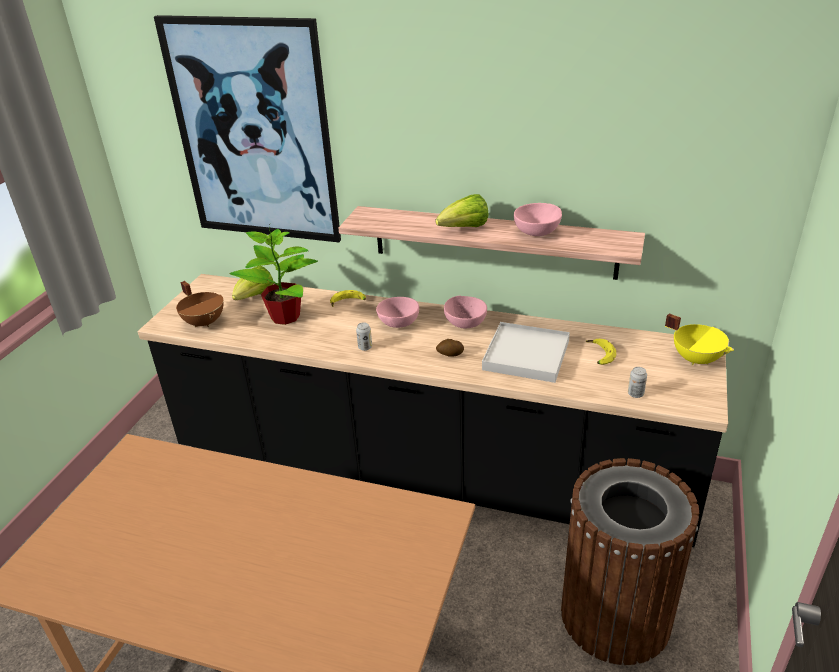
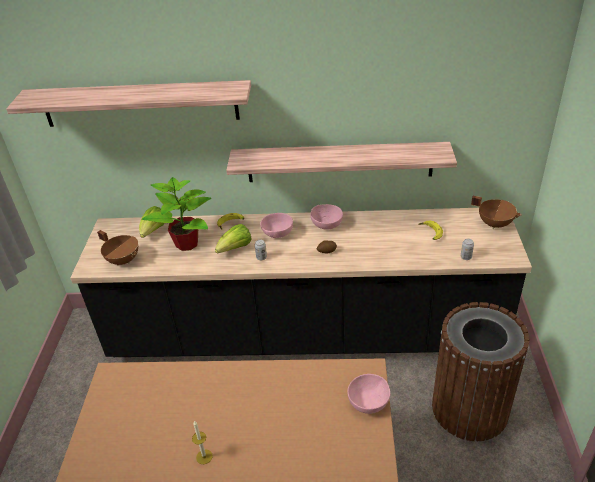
camera: 15 degrees left, 5 degrees up
(189, 572) = (204, 456): none -> candle
(254, 133) = (139, 104): picture -> shelf
(464, 229) = (323, 157): lettuce -> lettuce (235, 249)
(526, 355) = (381, 242): white tray -> none
(538, 233) = (377, 152): pink bowl -> pink bowl (369, 402)
(696, 359) = (494, 223): yellow cooking pot -> brown cooking pot

